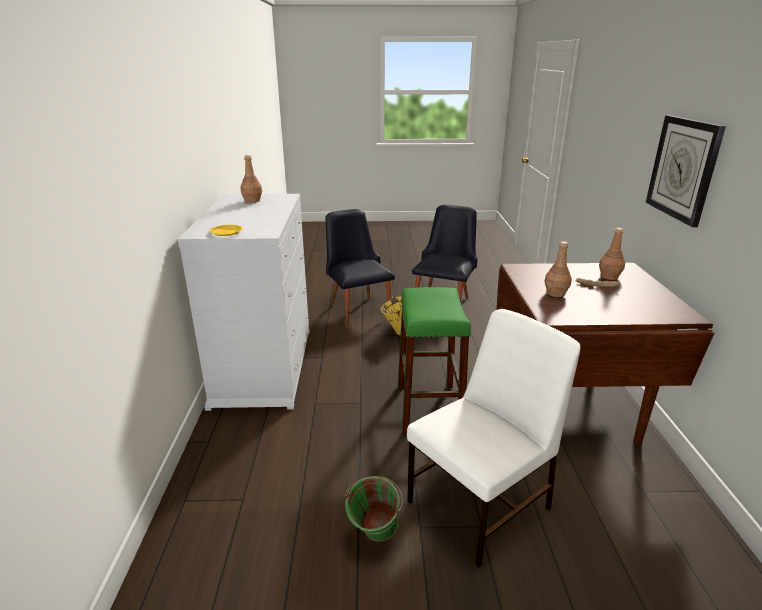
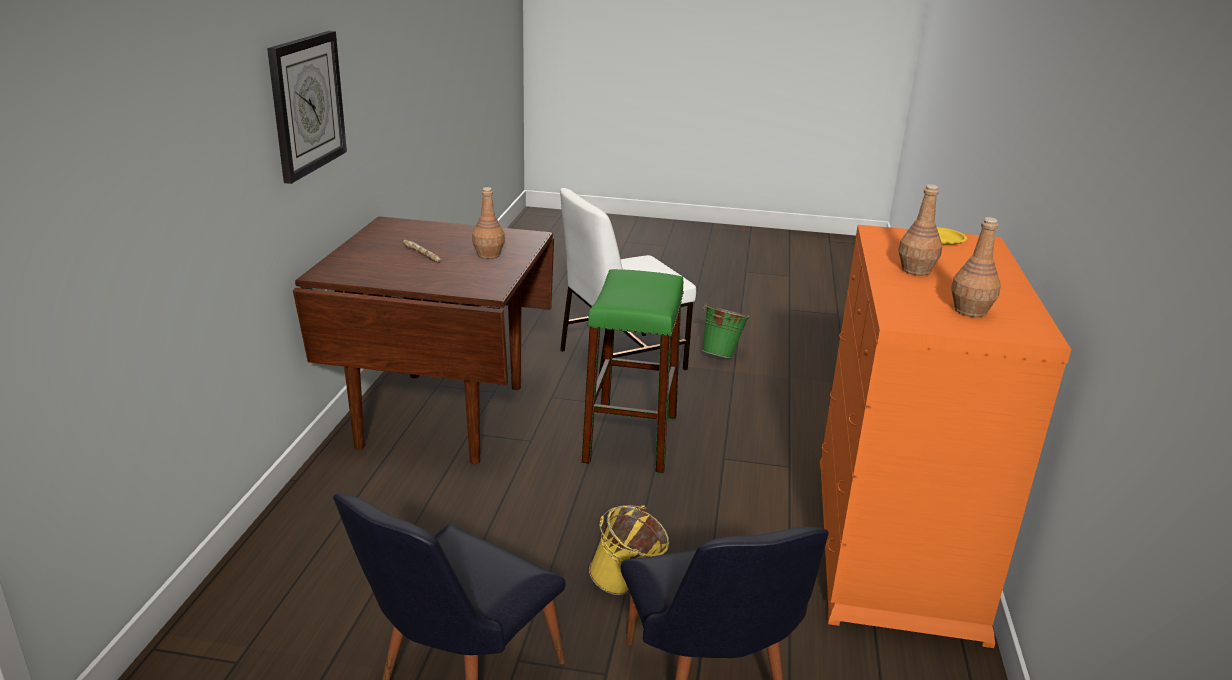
camera: 170 degrees left, 0 degrees up
(264, 365) = (894, 544): white dresser -> orange dresser
(609, 276) = (381, 265): brown bottle -> brown bottle (916, 270)

